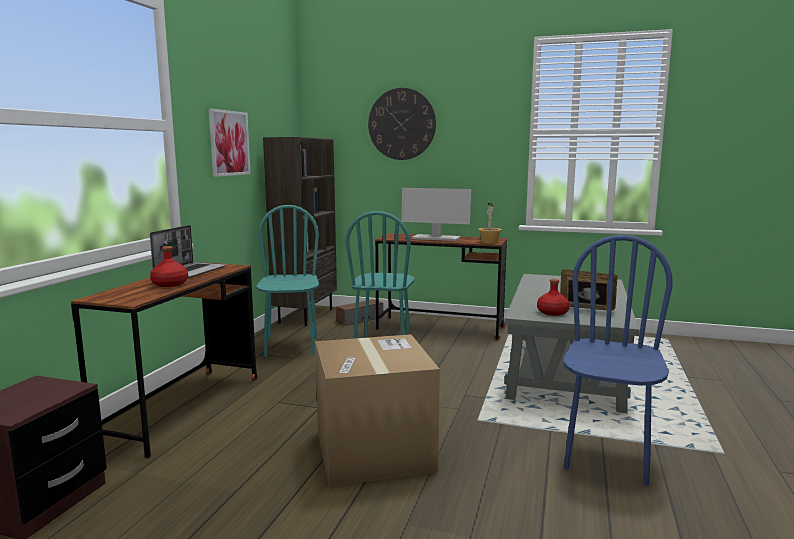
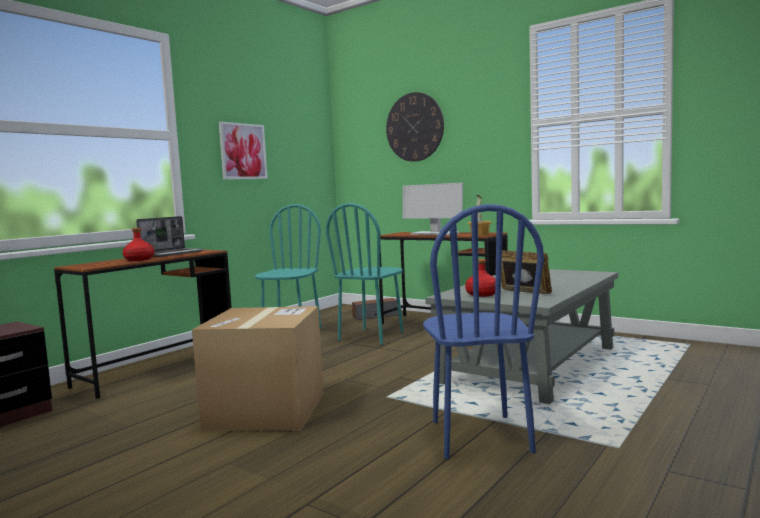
camera: 20 degrees right, 5 degrees down
(305, 316) = (331, 312): brown bookcase -> none
(607, 456) = (479, 436): blue chair -> blue chair turned 135 degrees clockwise

